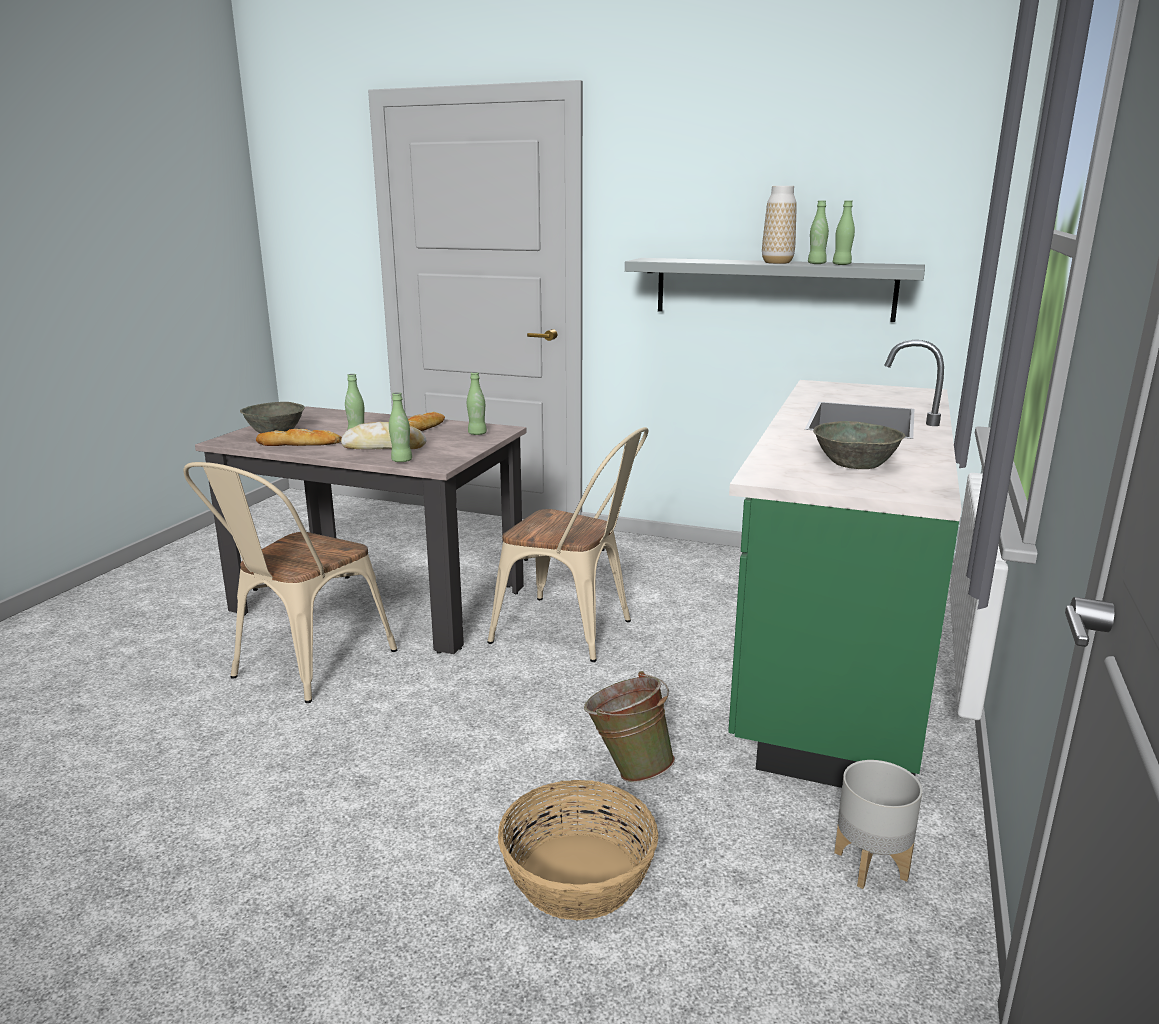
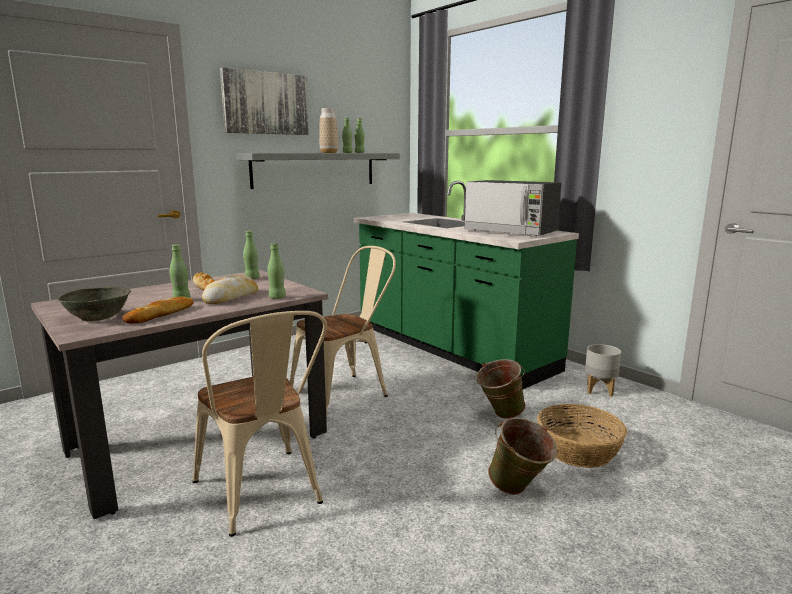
camera: 60 degrees left, 5 degrees down
(410, 837) = (519, 491): none -> green bucket
(695, 181) = (265, 103): none -> picture
(856, 464) = (511, 231): grey bowl -> microwave

